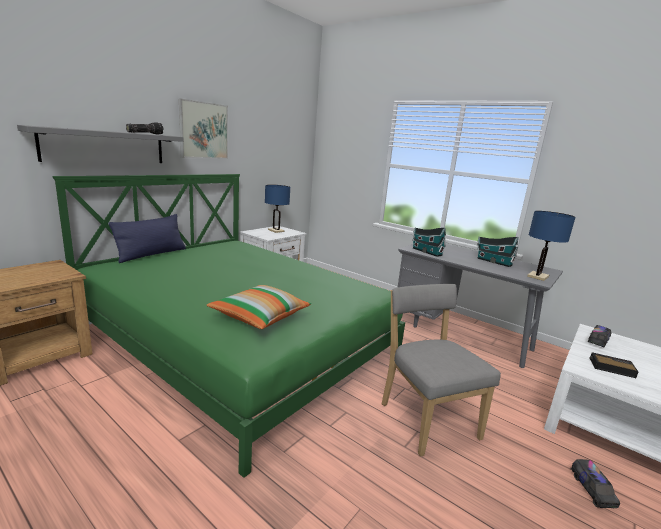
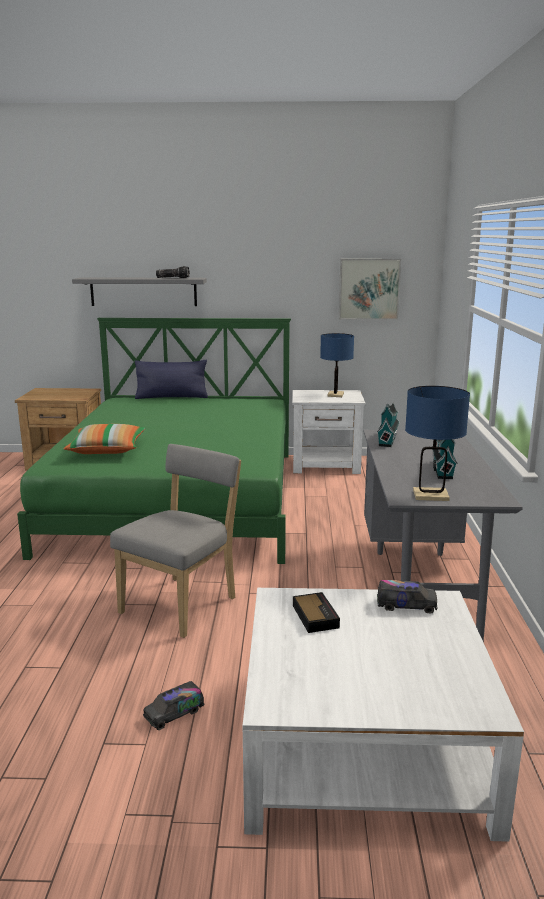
camera: 55 degrees right, 0 degrees up
(204, 130) = (247, 269): picture -> picture (369, 289)

